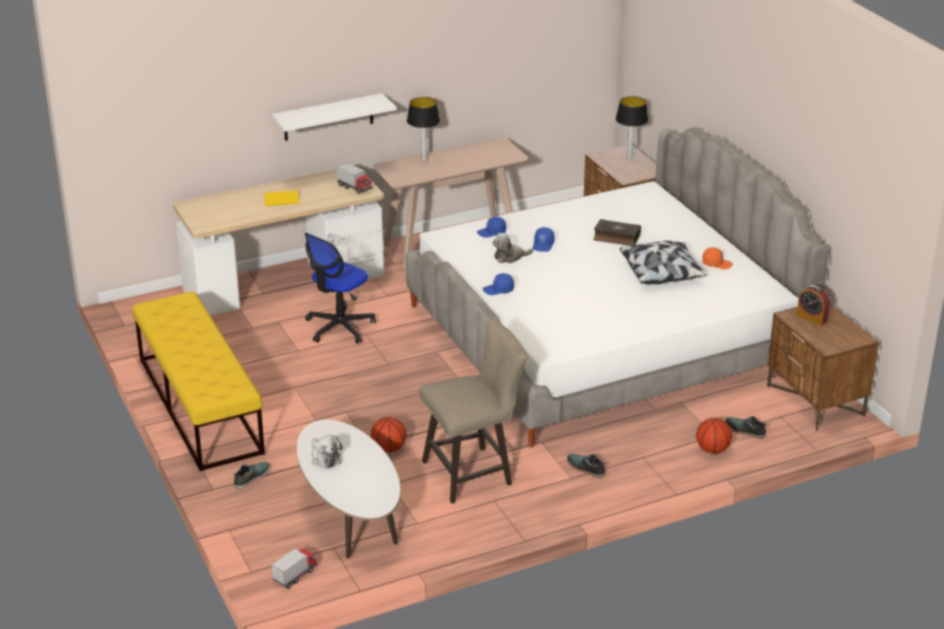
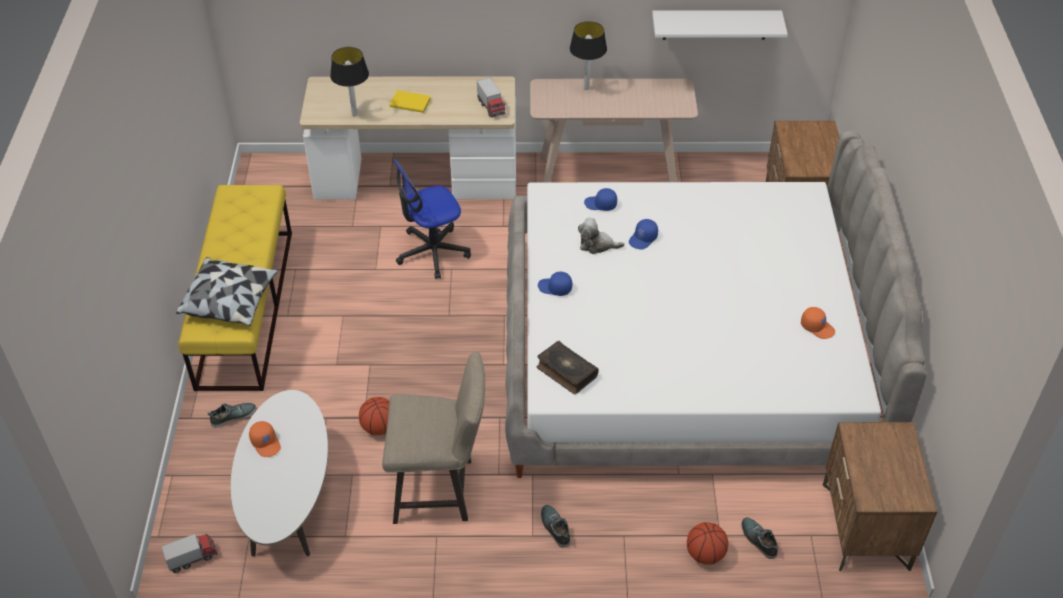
camera: 25 degrees right, 15 degrees up
(324, 458) = (266, 443): plush toy -> orange cap
(328, 117) = (485, 23): white shelf -> white shelf (715, 24)
(616, 238) = (729, 253): book -> book (566, 372)
(629, 158) = (819, 140): table lamp -> table lamp (354, 114)
(662, 273) = (746, 321): pillow -> pillow (231, 301)
(812, 318) = (878, 446): alarm clock -> none

